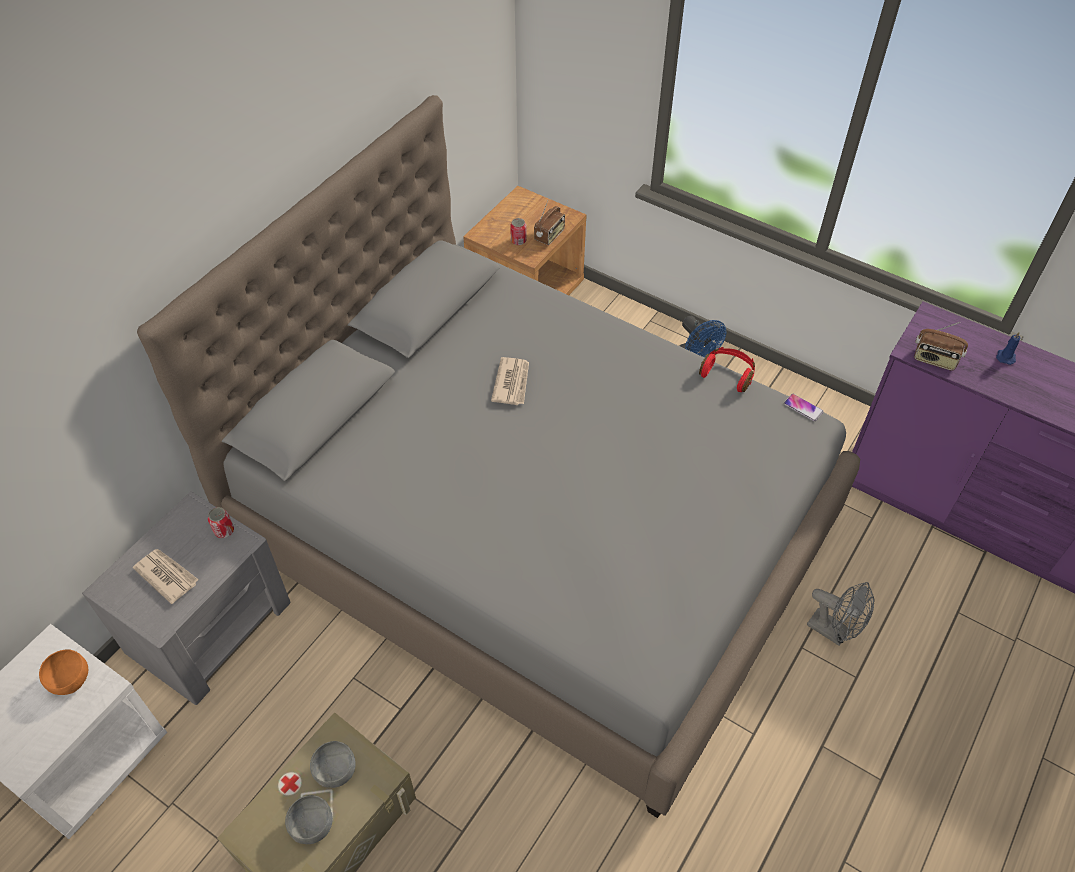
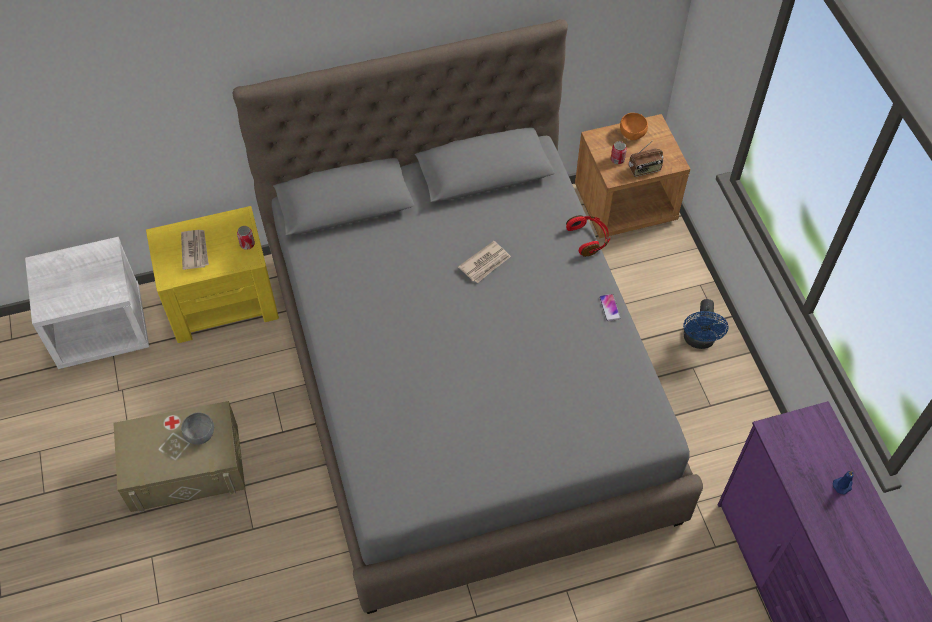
camera: 40 degrees right, 5 degrees up
(71, 680) = (102, 277): orange bowl -> orange bowl (632, 134)
(210, 626) = (223, 300): grey nightstand -> yellow nightstand
(312, 826) = (163, 455): grey bowl -> none
(728, 374) = (639, 357): red headphones -> red headphones (588, 239)
(803, 408) = (667, 417): phone -> phone (609, 308)
(834, 631) = (600, 598): grey fan -> none
(934, 360) = (782, 449): radio -> none

